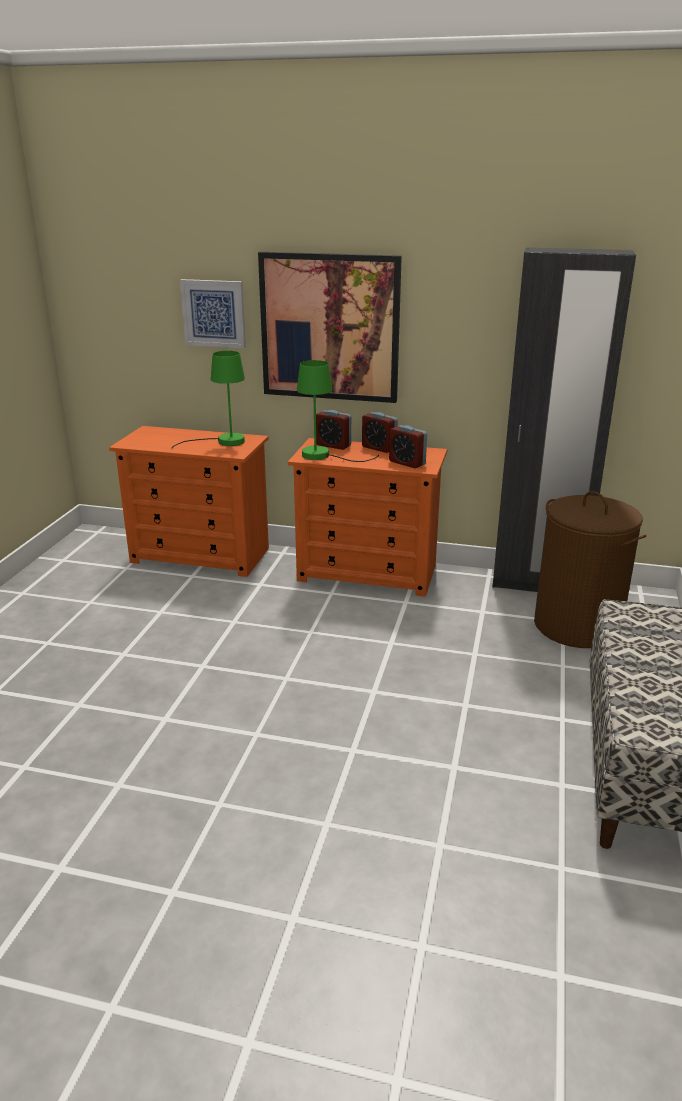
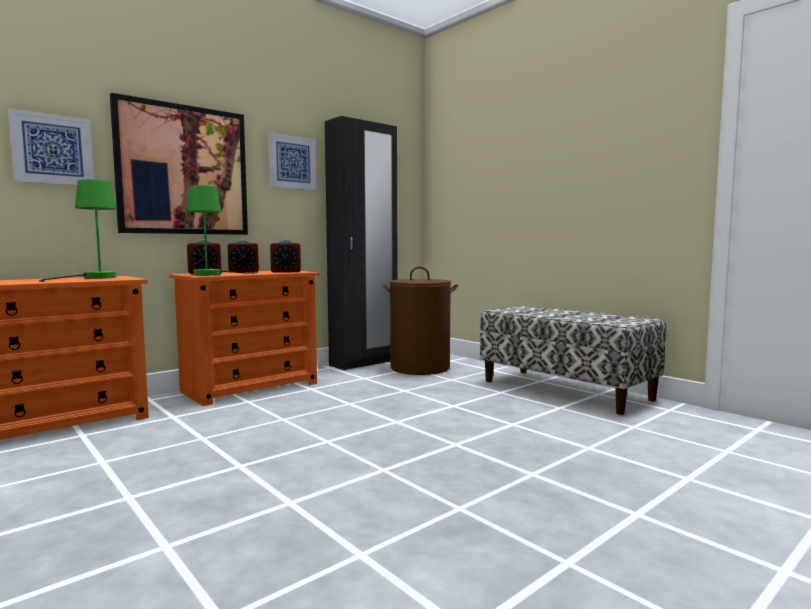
camera: 55 degrees left, 20 degrees down
(468, 310) = (292, 162): none -> picture

